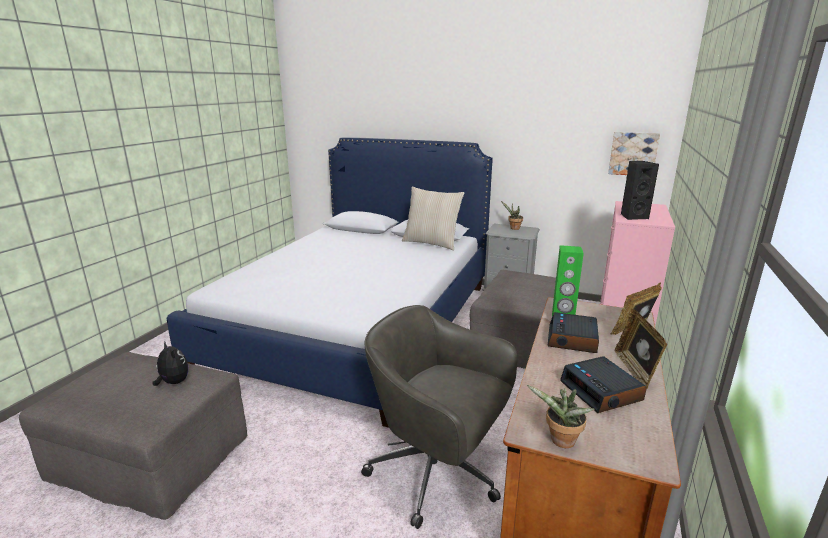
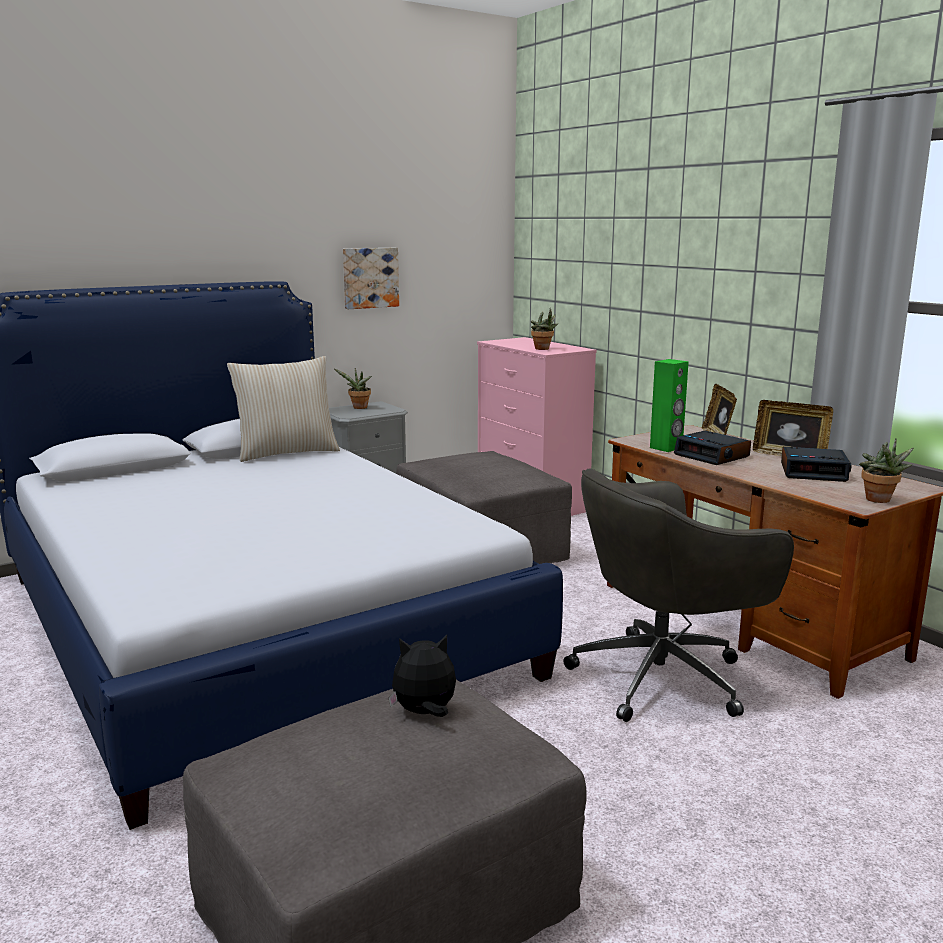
camera: 55 degrees left, 5 degrees down
(633, 153) = (472, 280): picture -> picture (369, 277)
(633, 217) = (543, 349): black speaker -> potted plant

